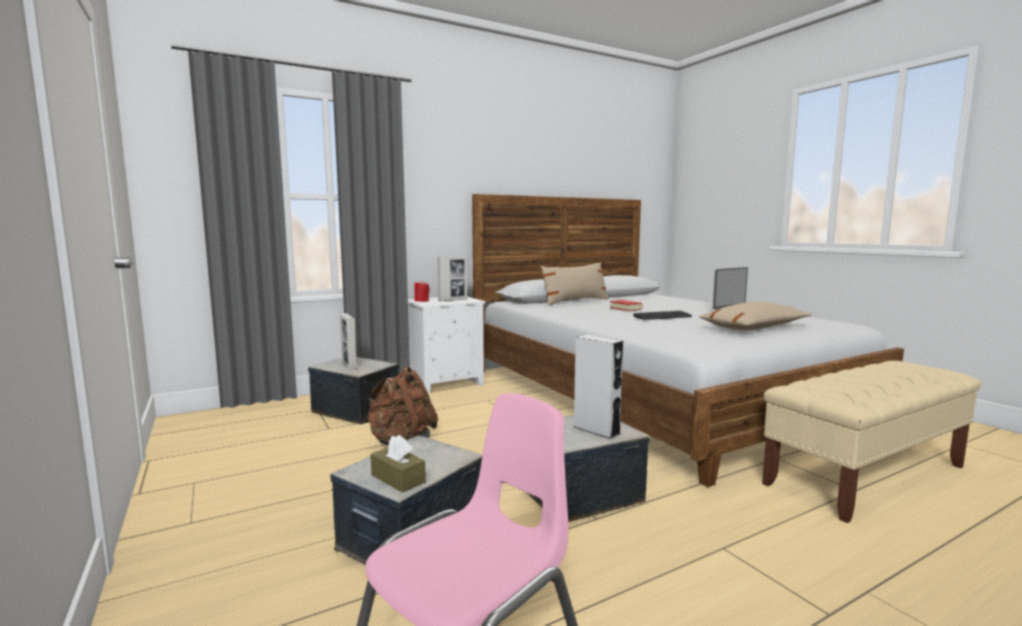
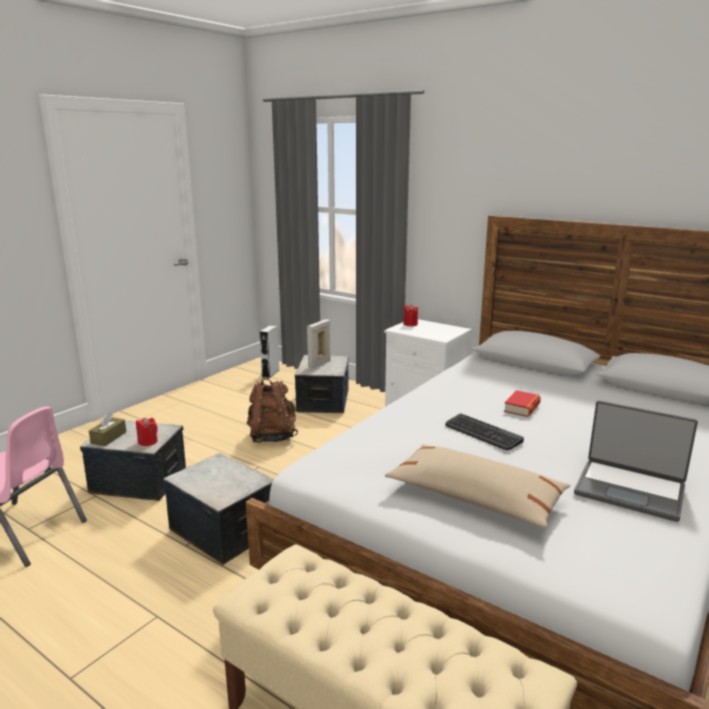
camera: 65 degrees right, 10 degrees up
(445, 455) = (148, 442): none -> red candle
(453, 300) = (430, 332): picture frame -> none
(575, 301) = (546, 376): beige pillow -> none
(596, 430) = (219, 485): grey speaker -> grey speaker (270, 373)

